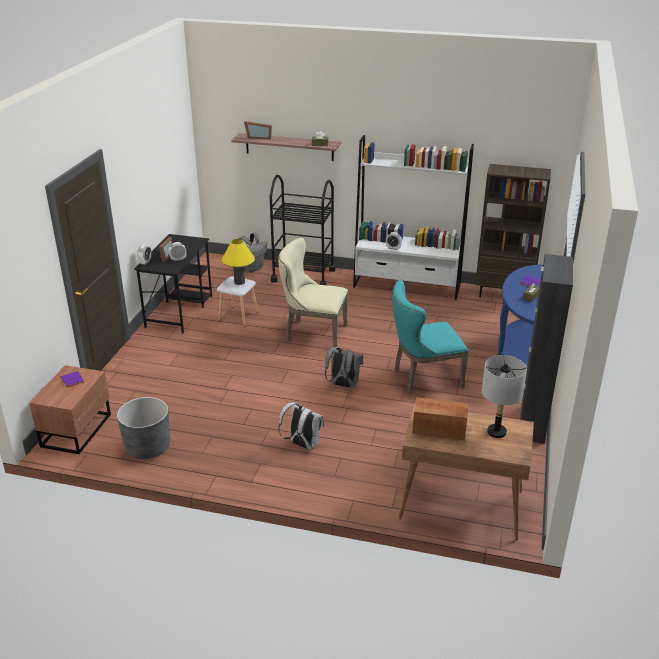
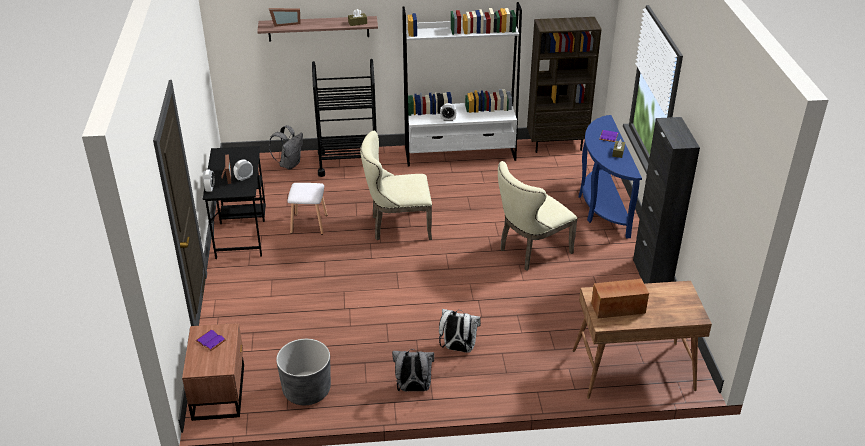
camera: 20 degrees left, 5 degrees up
(239, 282) = (309, 188): yellow table lamp -> none
(343, 385) = (460, 276): grey backpack -> grey backpack (413, 388)
(423, 378) = (531, 251): turquoise chair -> beige chair
(496, 432) = (666, 298): grey table lamp -> none

